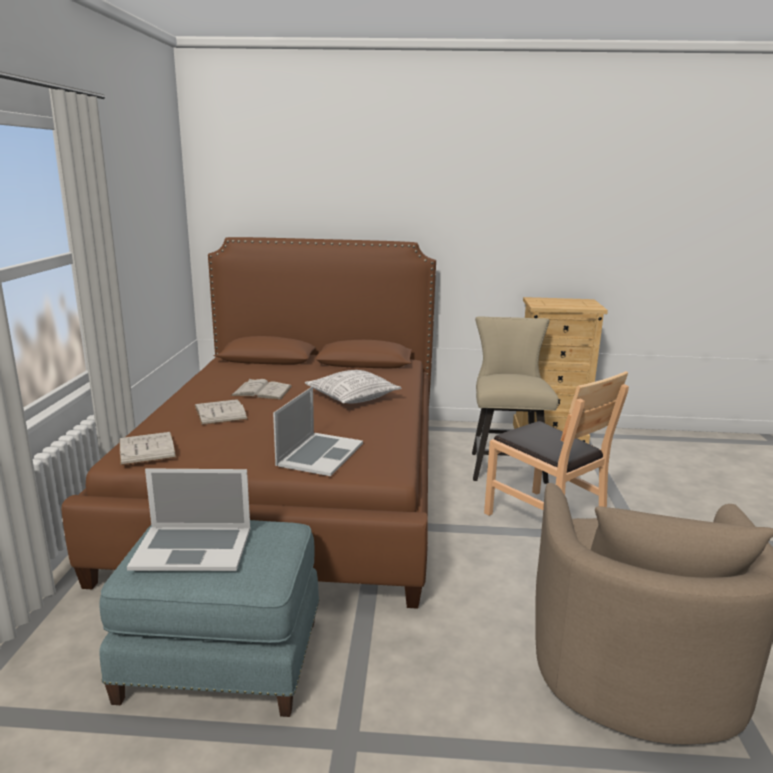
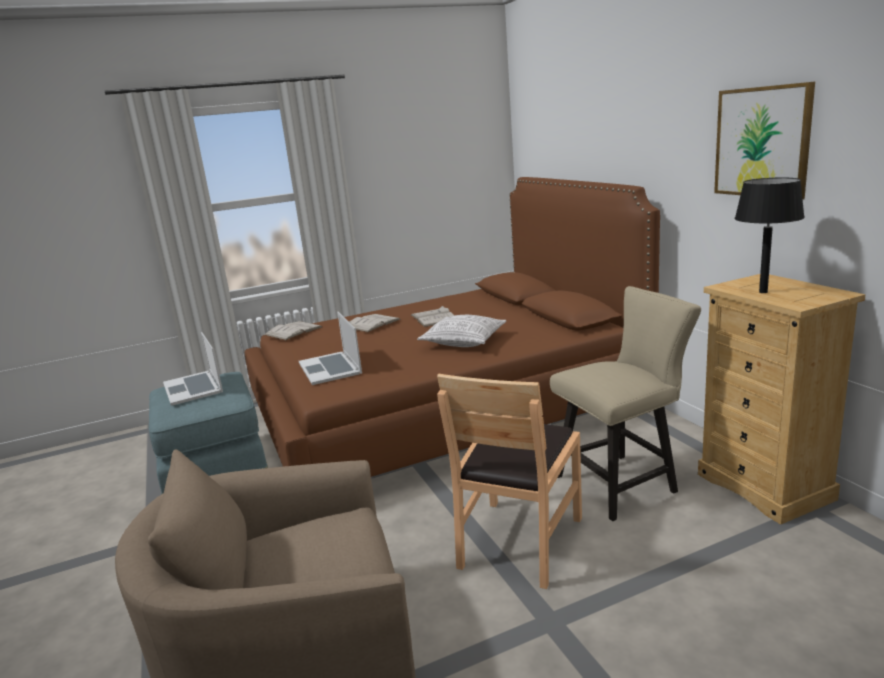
camera: 65 degrees right, 0 degrees up
(319, 454) = (330, 368): laptop -> laptop turned 75 degrees clockwise
(520, 210) = (762, 142): none -> picture
(563, 305) = (763, 292): none -> black table lamp

